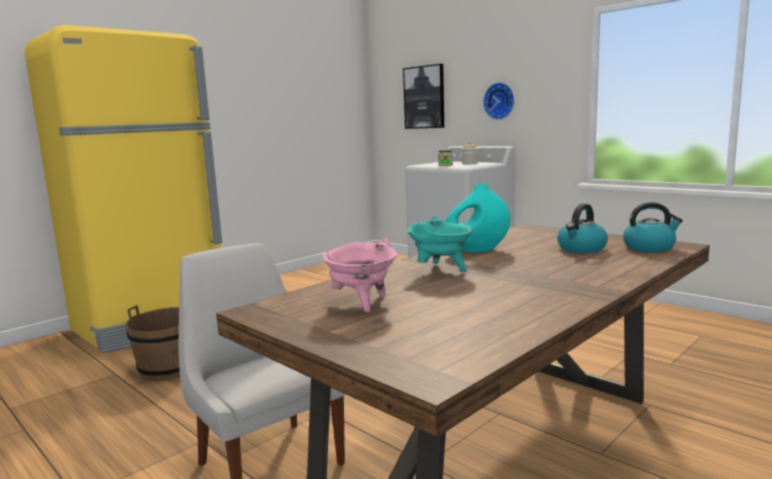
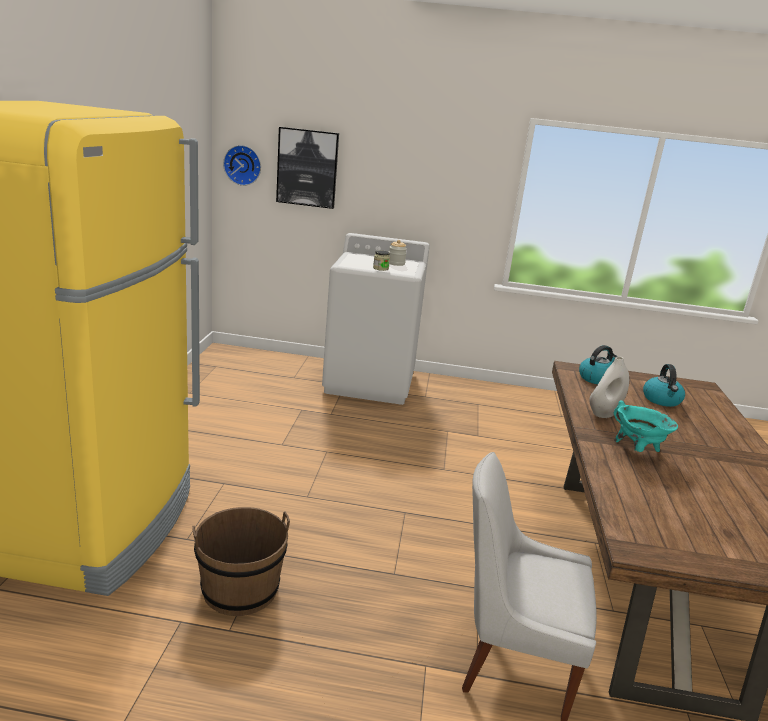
camera: 40 degrees left, 10 degrees up
(362, 303) = (678, 514): pink cooking pot -> none
(477, 250) = (604, 413): turquoise vase -> white vase
(500, 101) = (412, 190): wall clock -> wall clock (243, 165)
(649, 247) = (694, 392): kettle -> kettle (596, 378)

